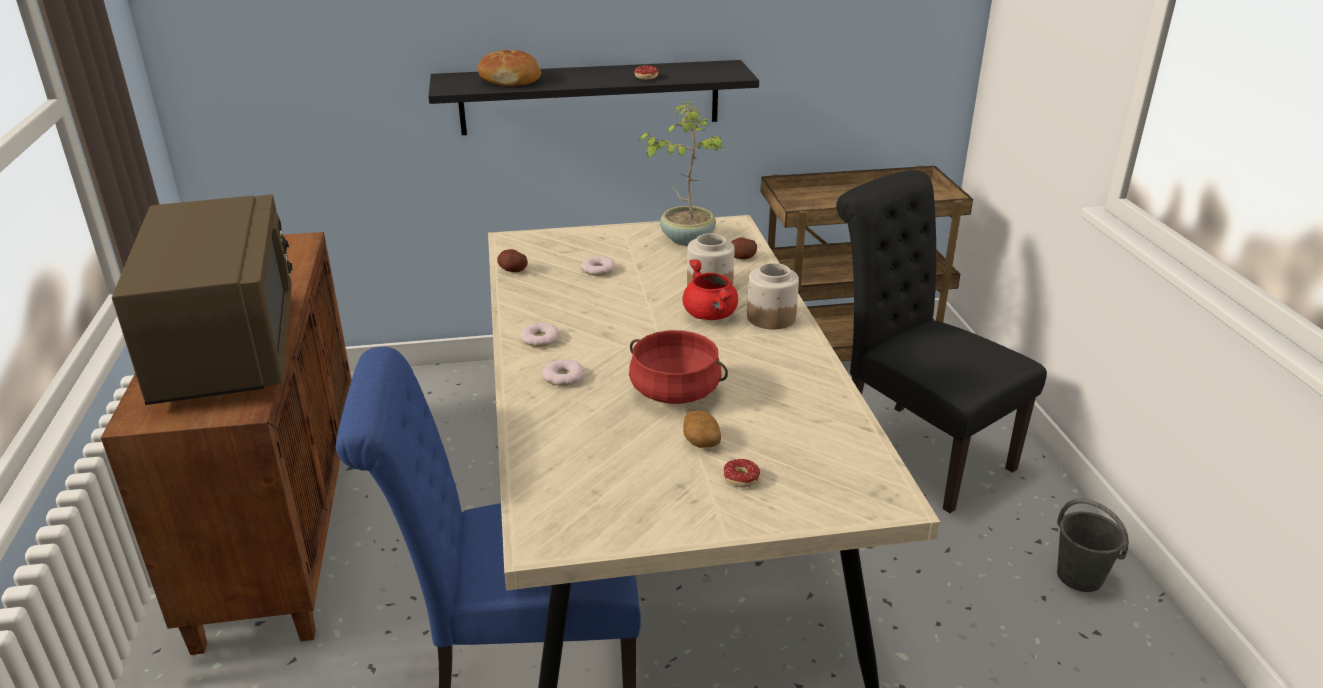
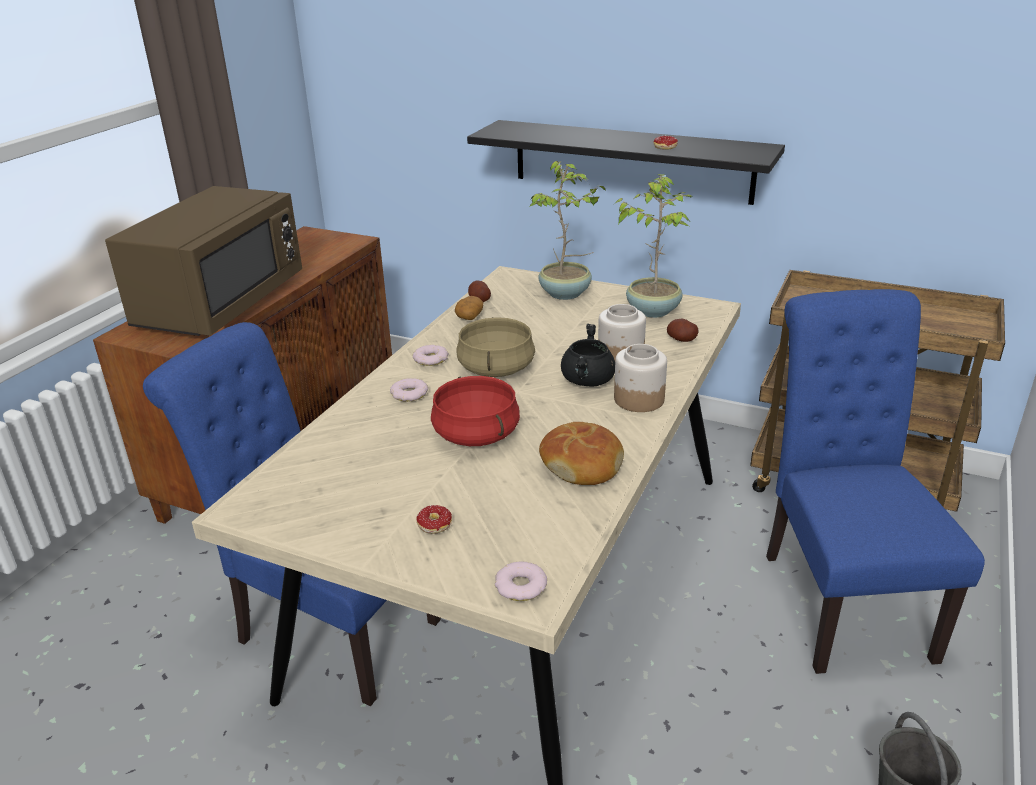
camera: 35 degrees right, 0 degrees up
(510, 79) = (548, 133): bread -> bread (582, 464)
(590, 243) = (566, 294): none -> potted plant
(598, 270) = (544, 317): donut -> donut (521, 586)
(614, 329) = (495, 368): none -> beige cooking pot
(700, 440) = (444, 481): potato -> potato (469, 316)
(711, 315) = (588, 381): red cooking pot -> black cooking pot
(914, 449) = (839, 596): black chair -> blue chair

